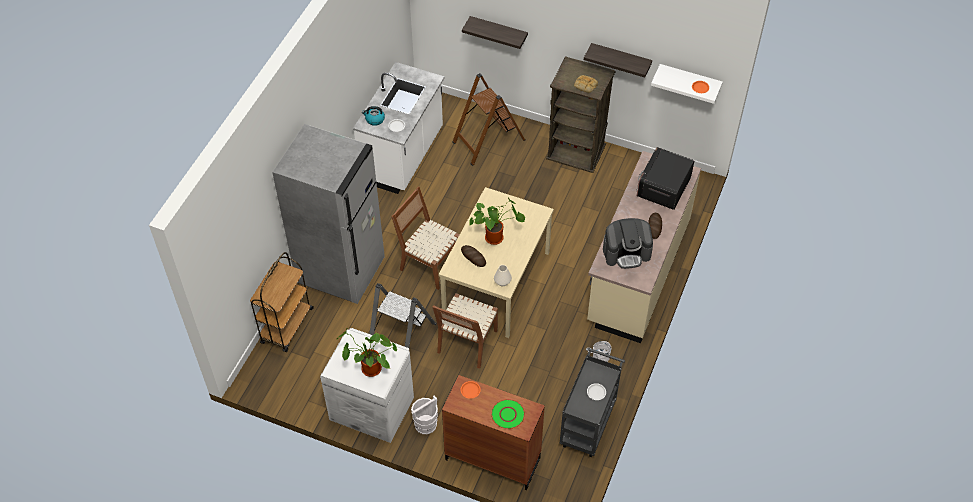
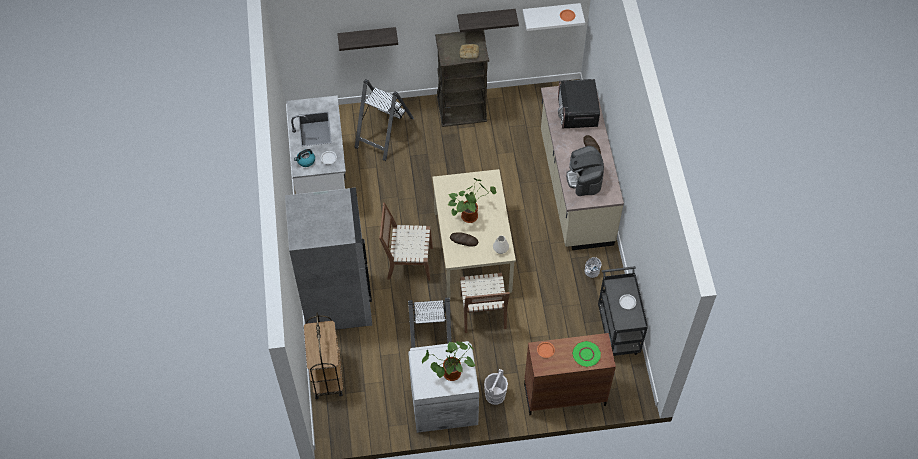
camera: 30 degrees left, 5 degrees up
(488, 141) = (383, 133): brown step ladder -> grey step ladder
(626, 252) = (584, 178): coffee machine -> coffee machine turned 120 degrees clockwise

